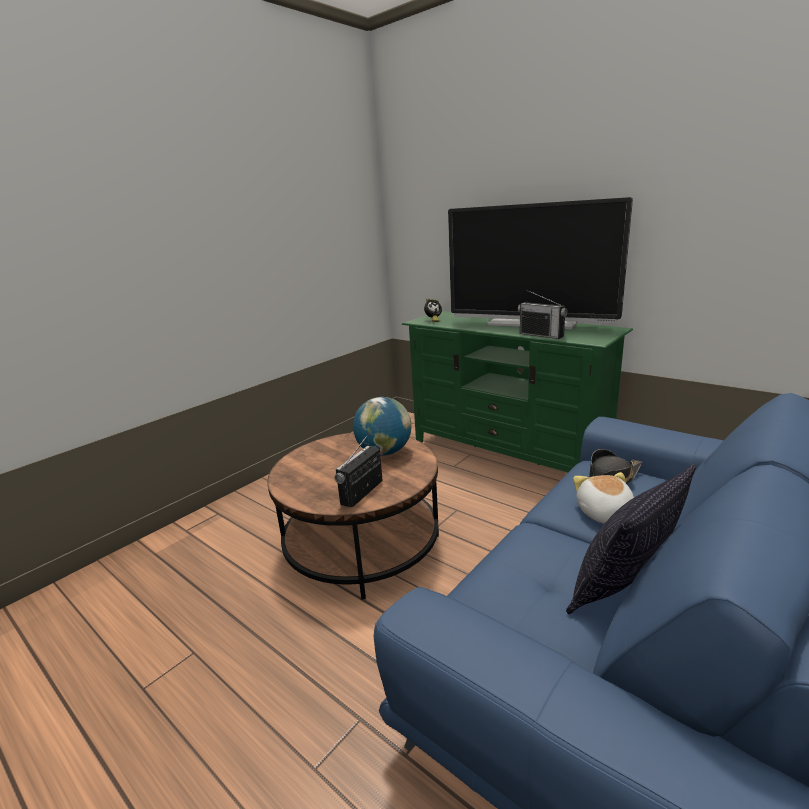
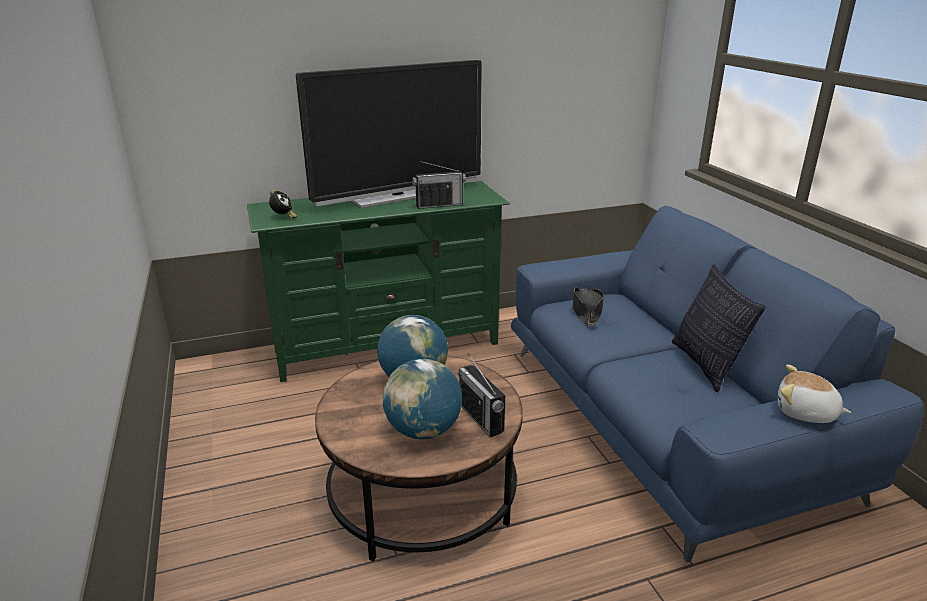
camera: 60 degrees left, 5 degrees up
(325, 478) = (423, 430): none -> globe
(604, 514) = (623, 332): plush toy -> plush toy (805, 413)

